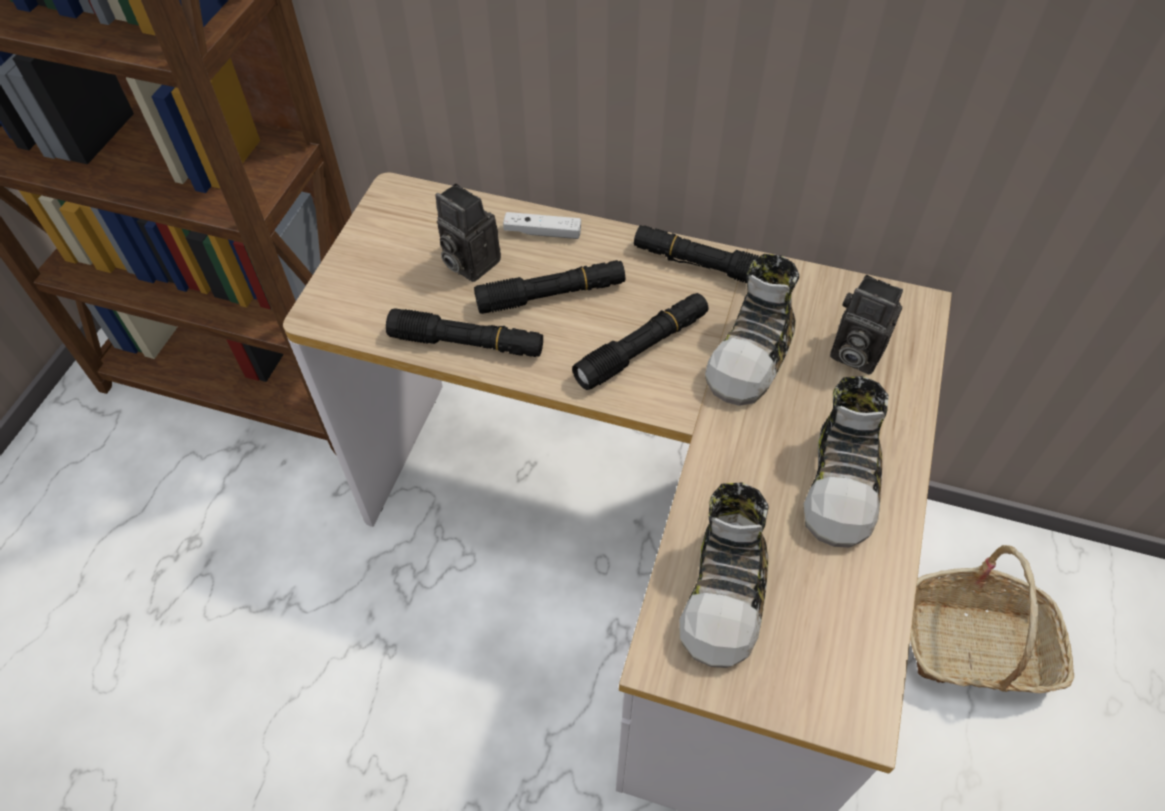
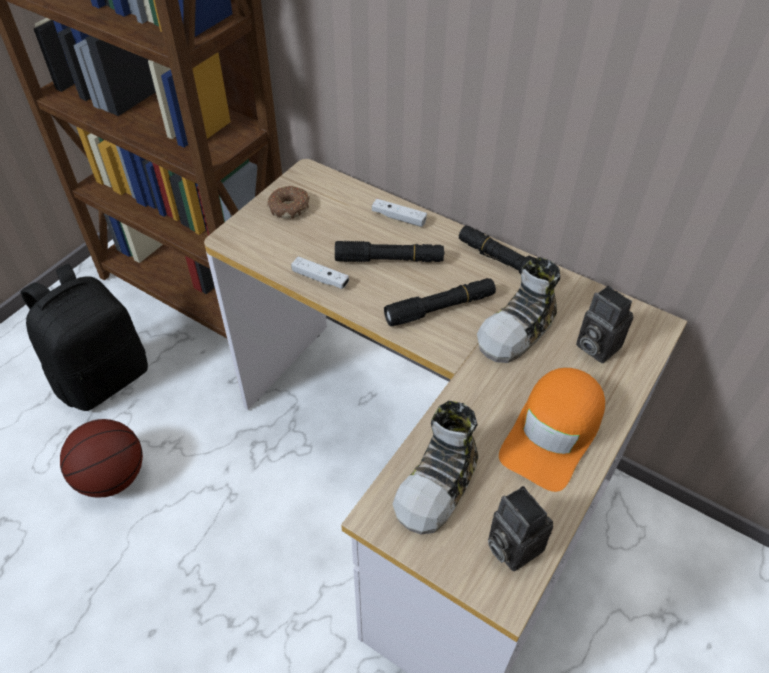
camera: 15 degrees right, 5 degrees down
(153, 532) = (103, 377): none -> black backpack
(214, 669) = (112, 477): none -> basketball
(386, 249) = (289, 207): none -> donut
(467, 343) = (320, 278): black flashlight -> white game controller
(468, 262) = (340, 226): camera -> camera (510, 545)
(843, 483) = (553, 433): shoe -> orange cap
(976, 645) = (672, 615): basket -> none

